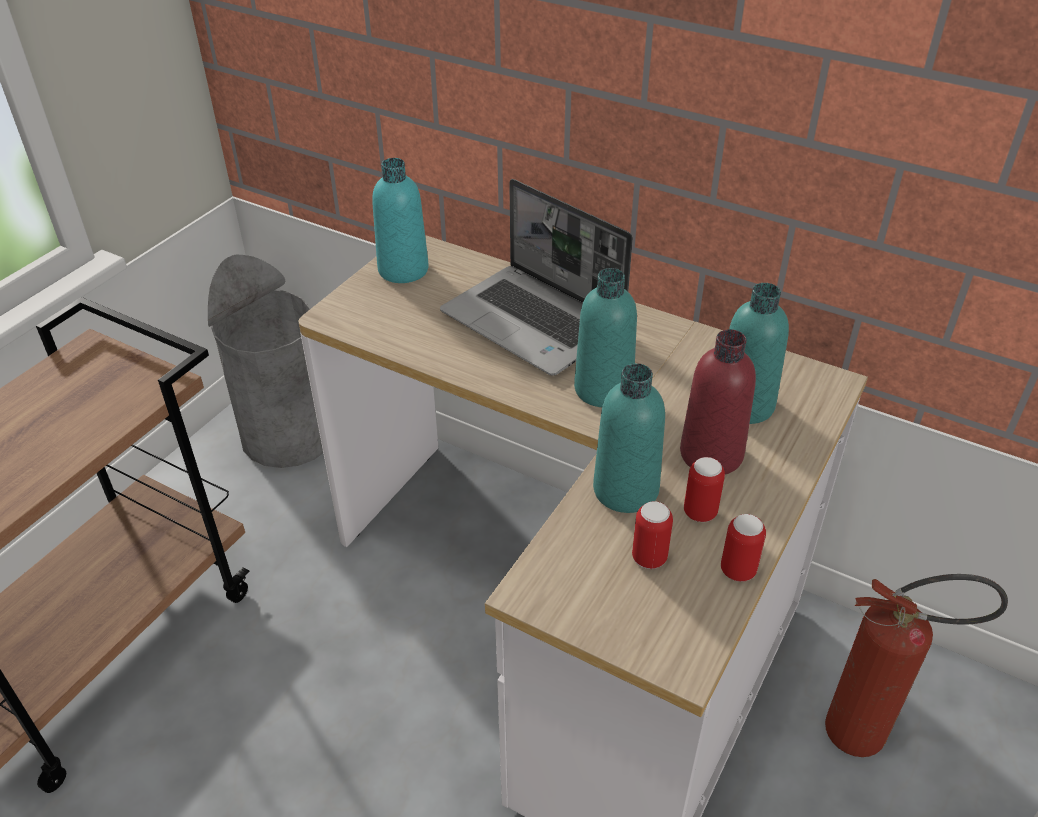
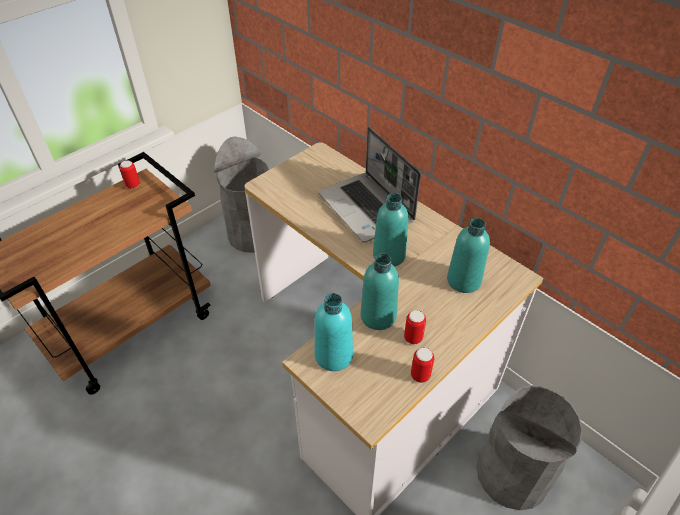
camera: 15 degrees right, 5 degrees up
(403, 270) = (308, 164): turquoise bottle -> turquoise bottle (333, 355)
(649, 558) = (375, 357): can -> can (133, 185)
(711, 454) = (433, 306): red bottle -> none
(870, 735) = (512, 473): fire extinguisher -> grey trash can

